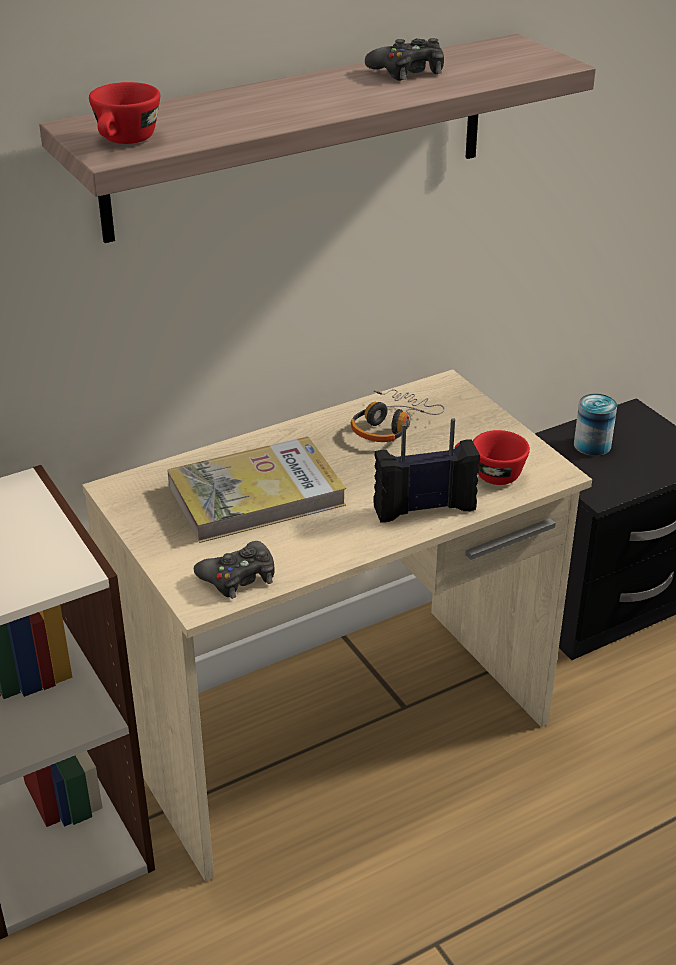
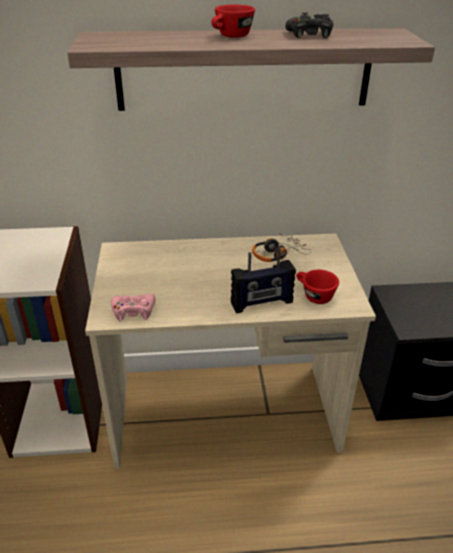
camera: 25 degrees right, 0 degrees up
(125, 141) = (105, 42): red cup -> red cup (231, 36)
(239, 577) = (133, 311): black game controller -> pink game controller
(256, 495) = (178, 271): book -> none
(424, 507) = (262, 303): radio -> radio turned 150 degrees clockwise
(592, 445) = (419, 300): can -> none

